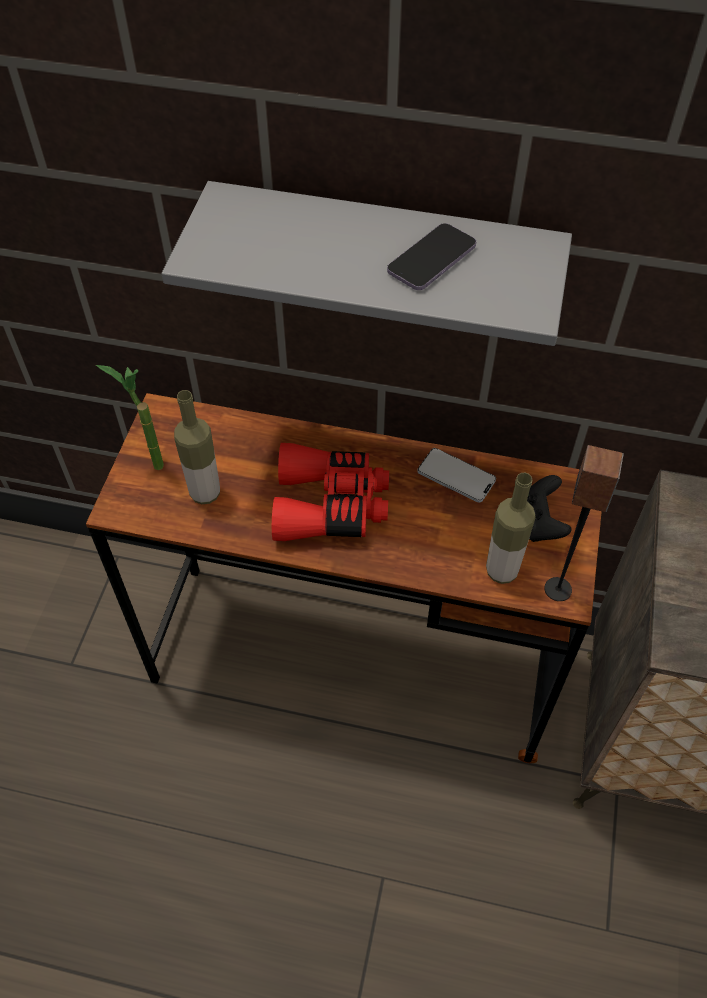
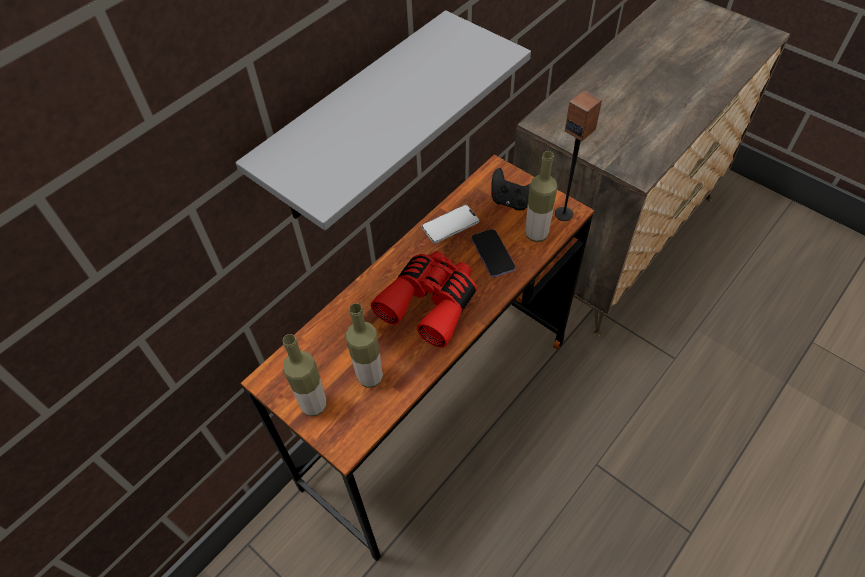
camera: 60 degrees left, 0 degrees up
(149, 462) = (314, 405): potted plant -> bottle
(431, 260) = (423, 76): phone -> phone (492, 254)

